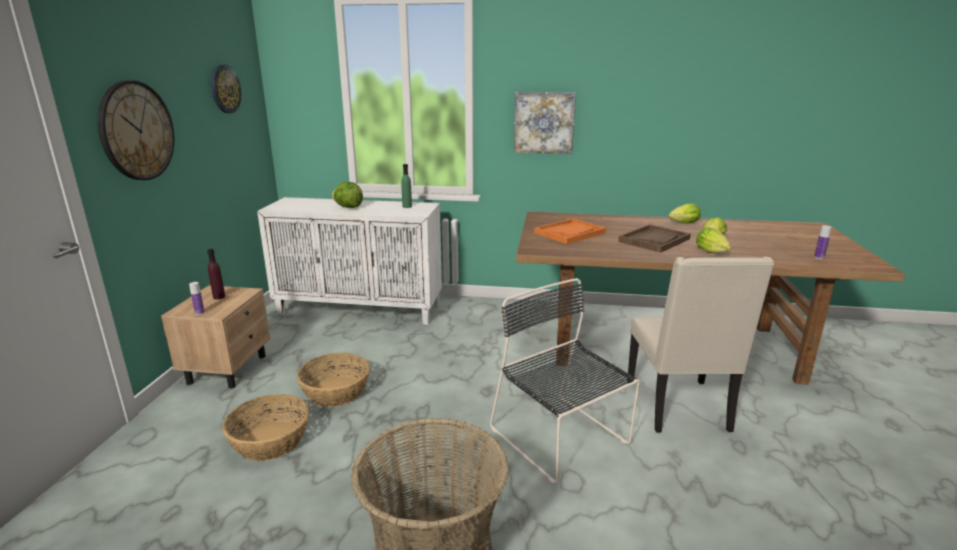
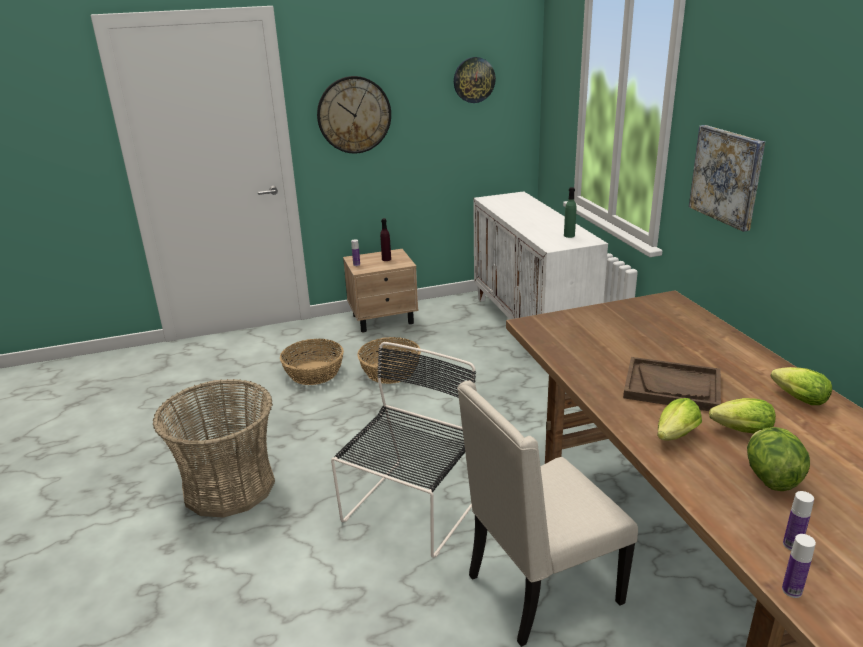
camera: 65 degrees right, 5 degrees up
(348, 207) = (529, 218): lettuce -> lettuce (770, 477)
(570, 233) = (621, 330): orange tray -> none
(856, 266) = (791, 590): none -> bottle

